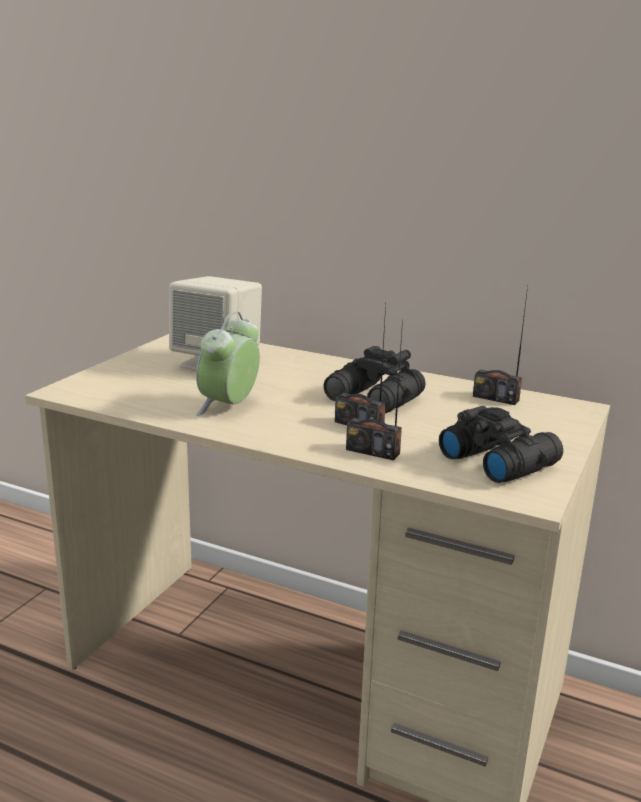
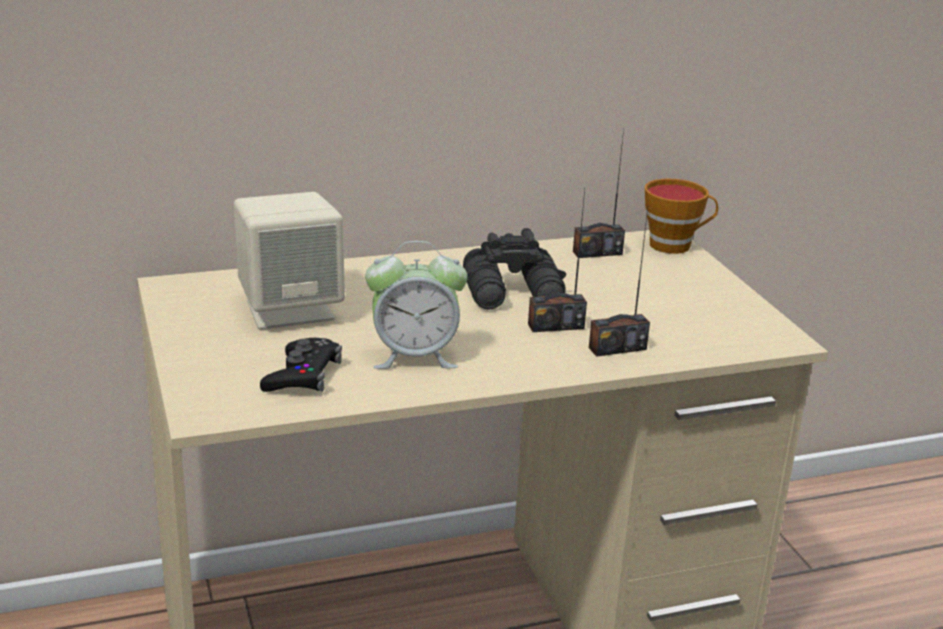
camera: 45 degrees left, 5 degrees up
(148, 393) = (303, 375): none -> black game controller
(229, 407) = (414, 356): alarm clock -> alarm clock turned 75 degrees counterclockwise
(498, 460) = (707, 315): black binoculars -> none
(577, 413) = (675, 245): none -> cup

